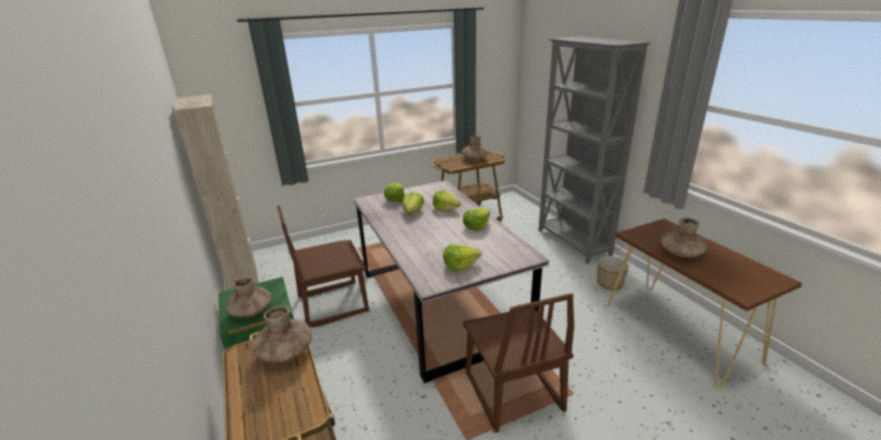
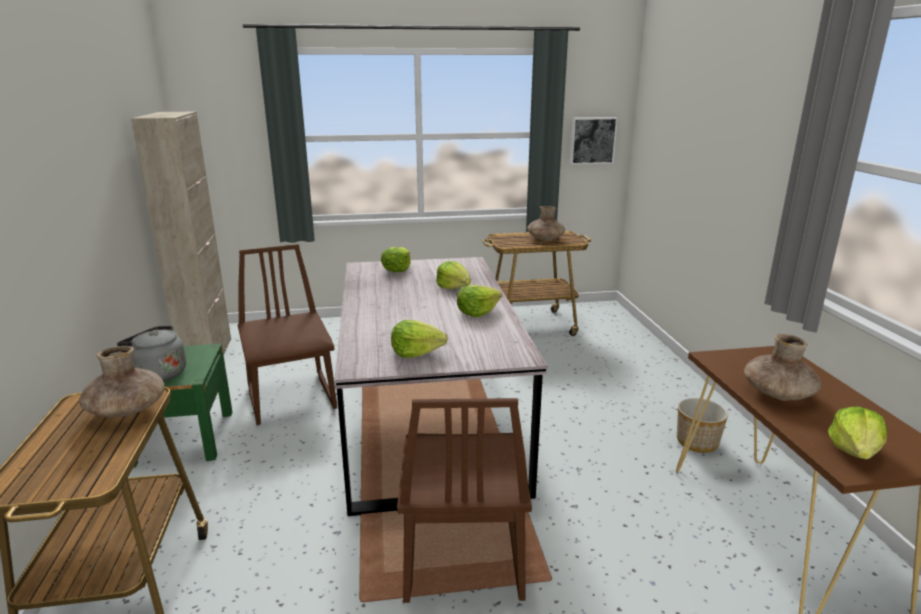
camera: 15 degrees right, 5 degrees down
(251, 311) = (158, 373): brown vase -> grey kettle
(332, 303) = (292, 397): brown chair -> brown chair turned 75 degrees clockwise
(413, 211) = (408, 285): lettuce -> lettuce (855, 451)
(493, 85) = (592, 140): none -> picture
(573, 243) = (669, 378): grey bookcase -> none

